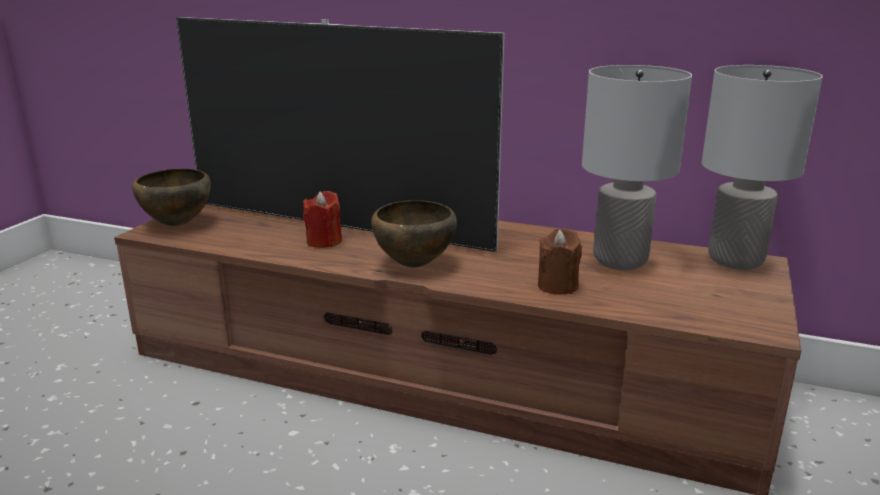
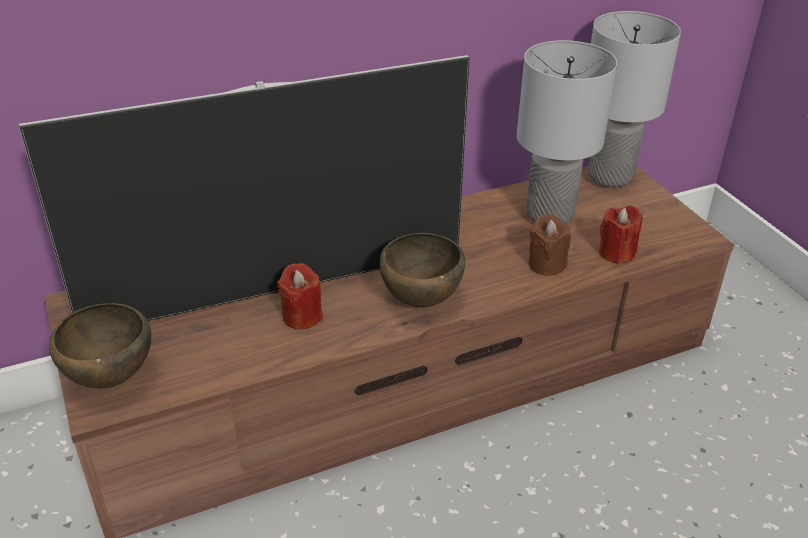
camera: 45 degrees left, 15 degrees up
(642, 305) = (616, 253): none -> red candle

